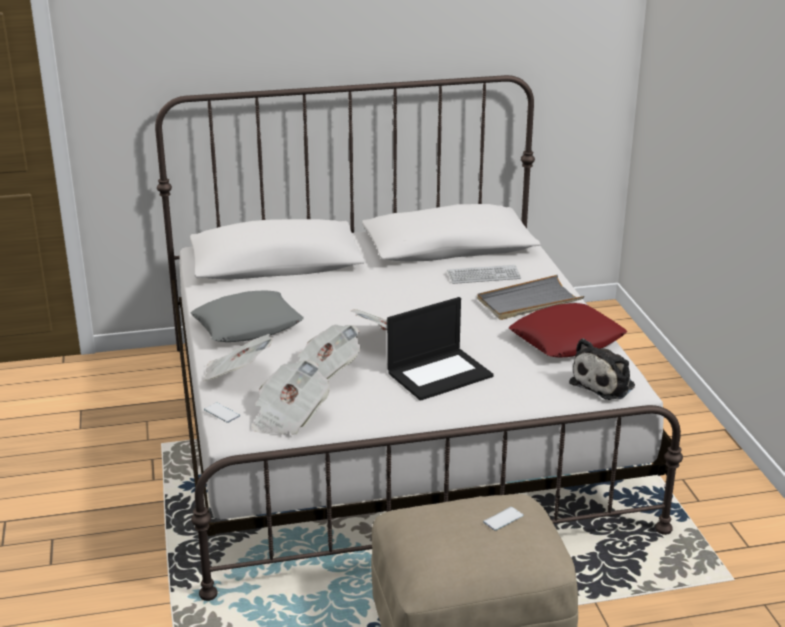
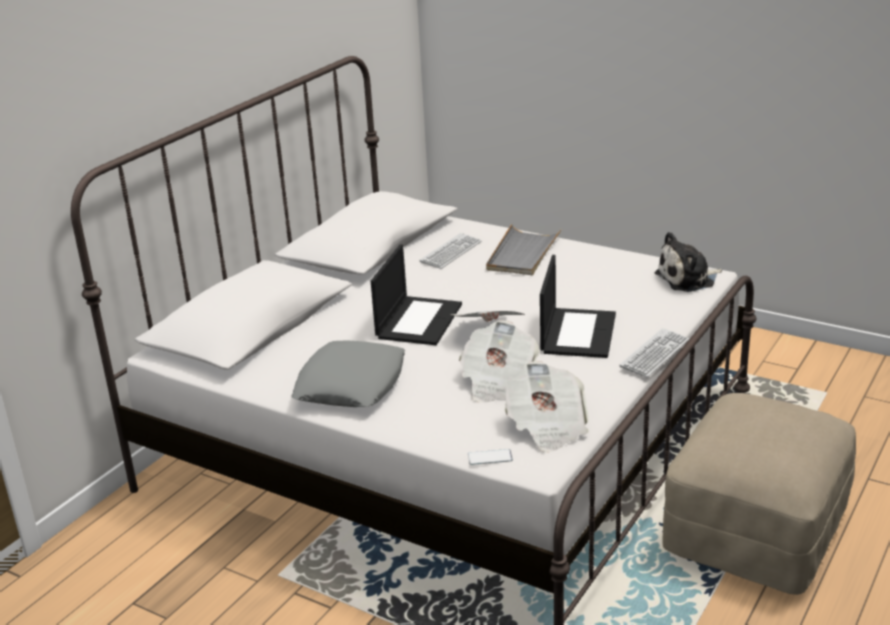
camera: 45 degrees left, 0 degrees up
(237, 374) = (433, 423): newspaper -> none
(365, 309) = (418, 320): none -> laptop
(453, 417) = (654, 354): none -> keyboard
(503, 519) = (770, 411): phone -> none
(567, 339) = (603, 265): red pillow -> none
(605, 384) = (688, 279): plush toy -> plush toy turned 75 degrees clockwise

